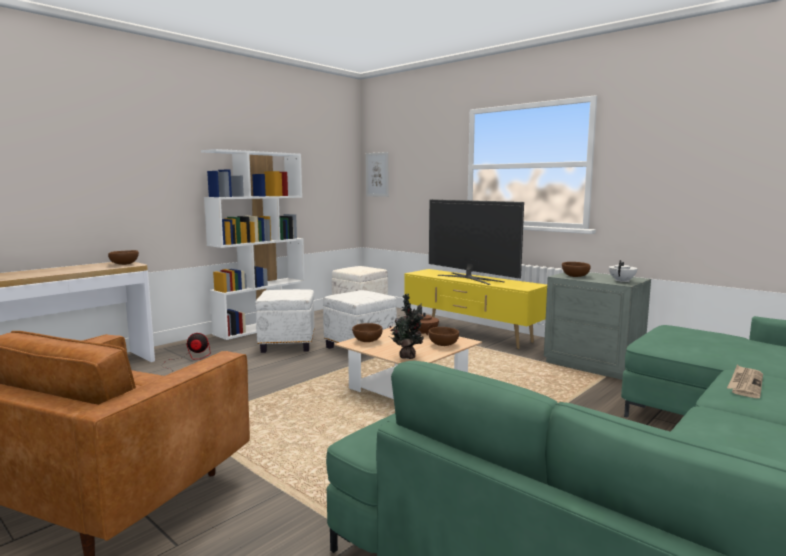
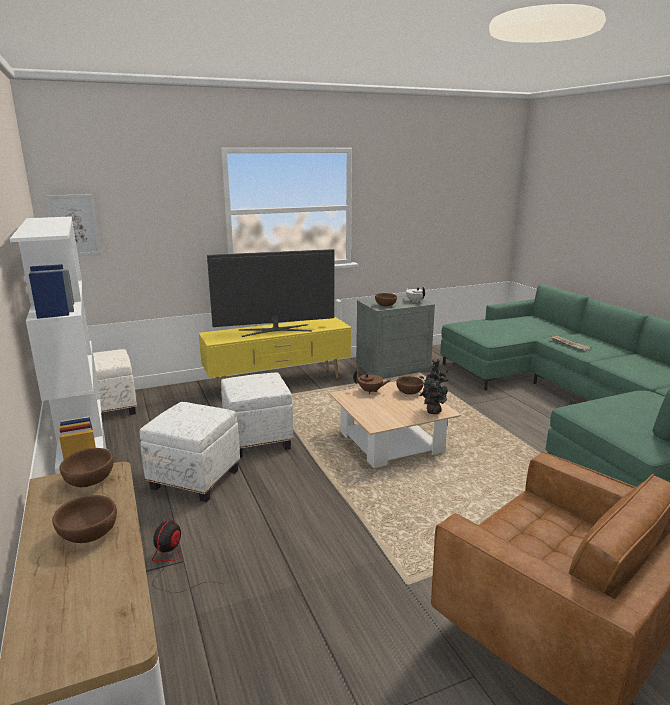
camera: 65 degrees left, 10 degrees up
(368, 341) = (374, 417): brown bowl -> brown bowl (89, 533)

